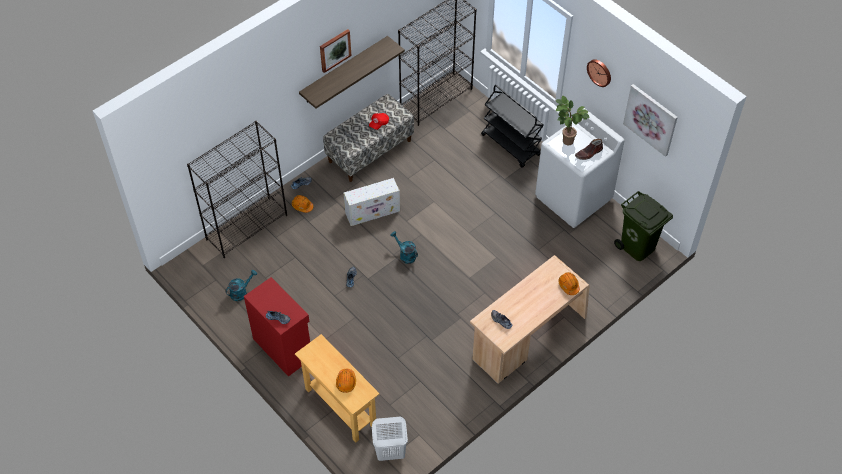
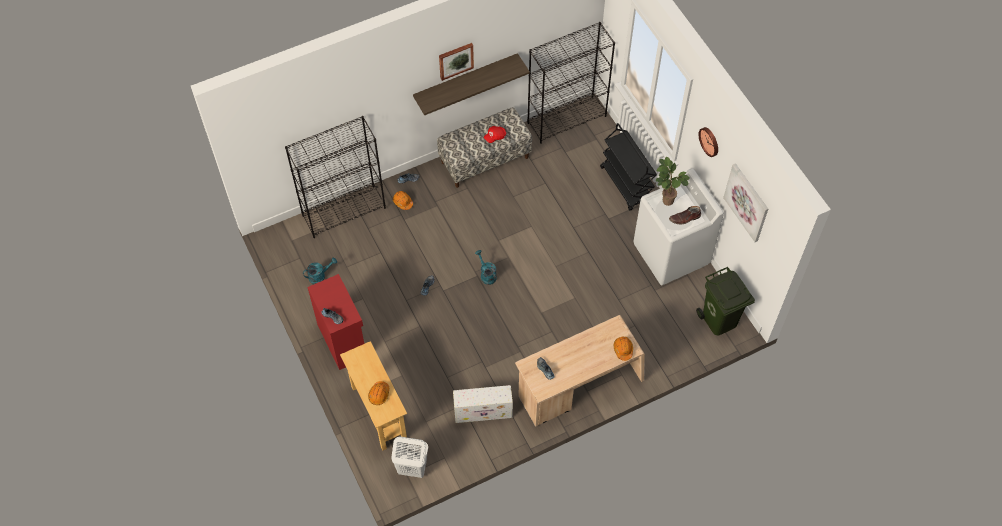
camera: 15 degrees right, 5 degrees up
(373, 212) = (469, 223): white storage box -> white storage box (484, 411)

